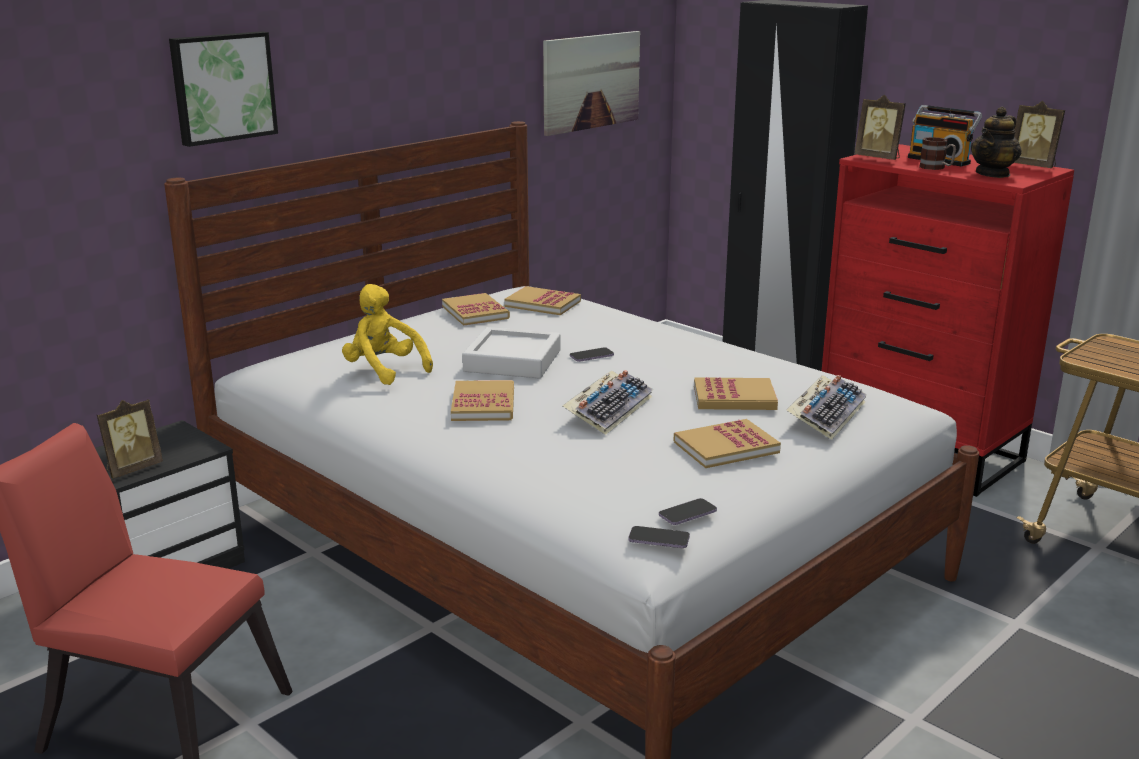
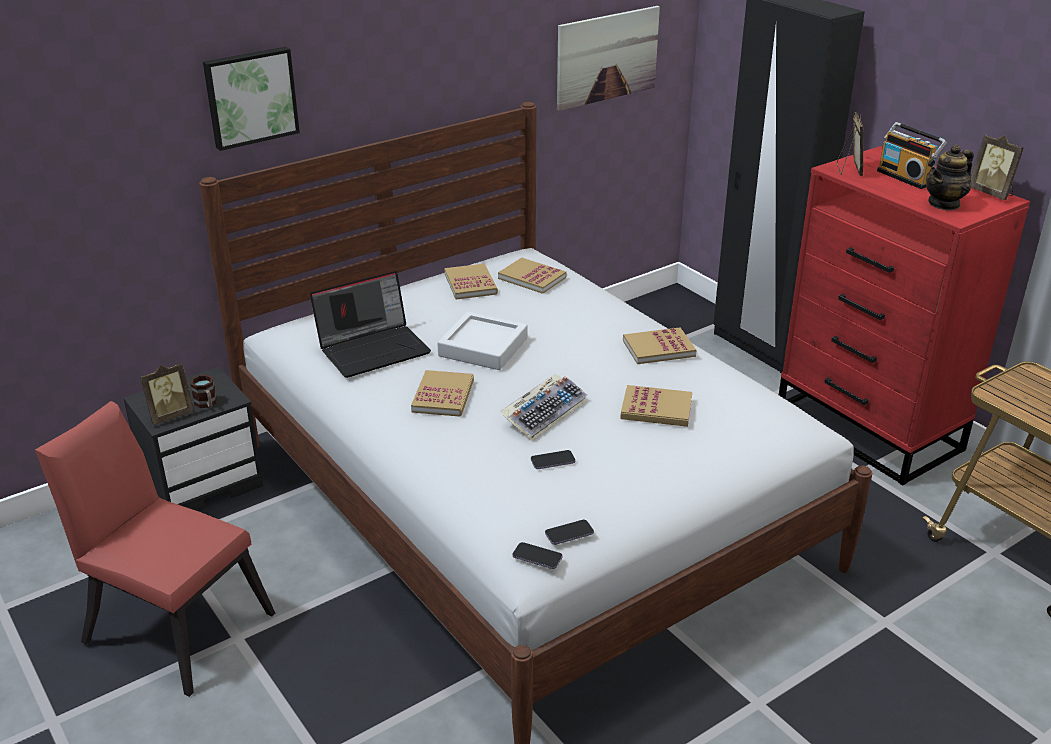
camera: 10 degrees right, 10 degrees up
(384, 370) = (374, 348): yellow plush toy -> laptop
(591, 356) = (552, 347): phone -> phone (553, 461)
(726, 447) = (627, 465): book -> book (658, 348)
(826, 414) = (729, 435): keyboard -> none
(879, 158) = (848, 170): picture frame -> picture frame turned 135 degrees counterclockwise
(936, 168) = (895, 190): mug -> mug (207, 404)

